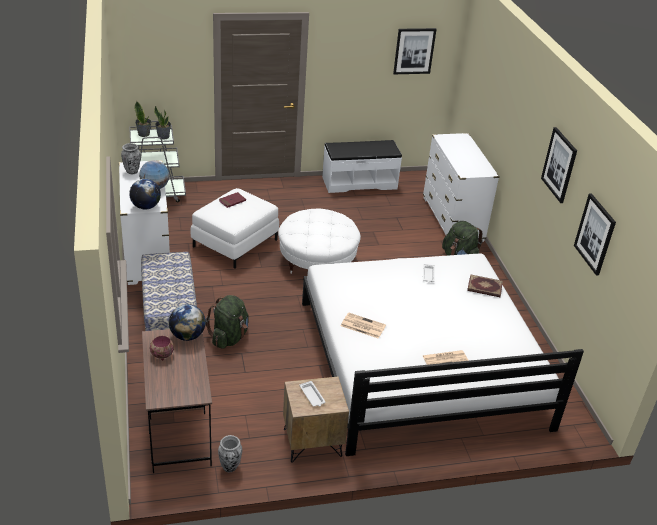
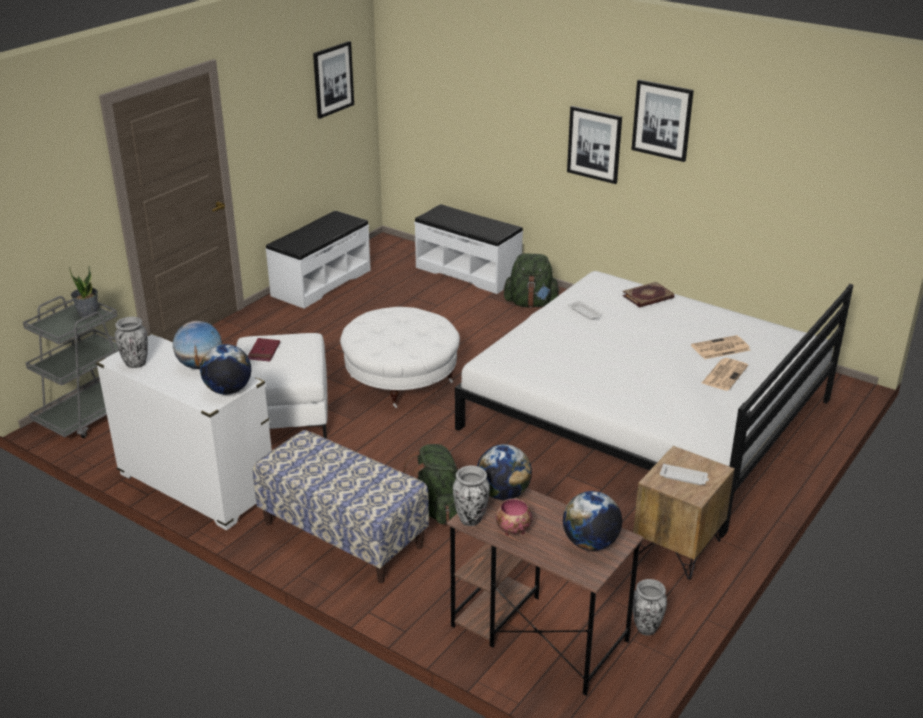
camera: 40 degrees left, 5 degrees down
(144, 134) = (55, 323): potted plant -> none
(153, 337) = (471, 519): none -> vase
(182, 386) = (590, 543): none -> globe
(362, 326) = (610, 390): newspaper -> newspaper (720, 348)
(452, 219) = (468, 272): white dresser -> white bench
(595, 234) = (764, 169): picture -> picture (594, 144)

